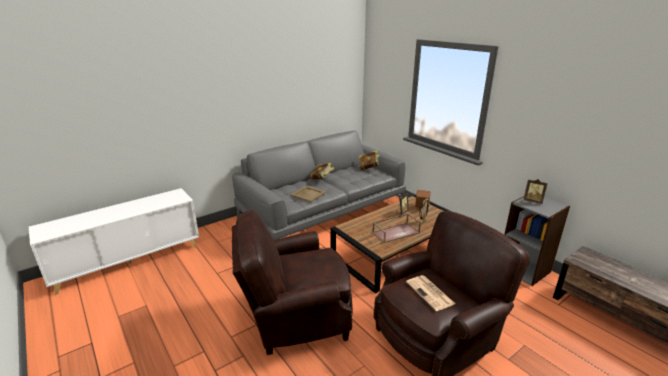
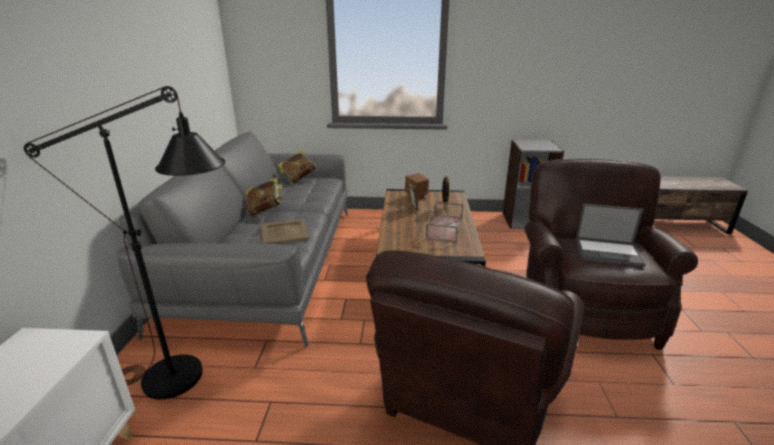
camera: 50 degrees left, 0 degrees up
(230, 240) = (189, 378): none -> black floor lamp
(430, 293) = (608, 252): newspaper -> laptop
(532, 201) = (529, 145): picture frame -> none

